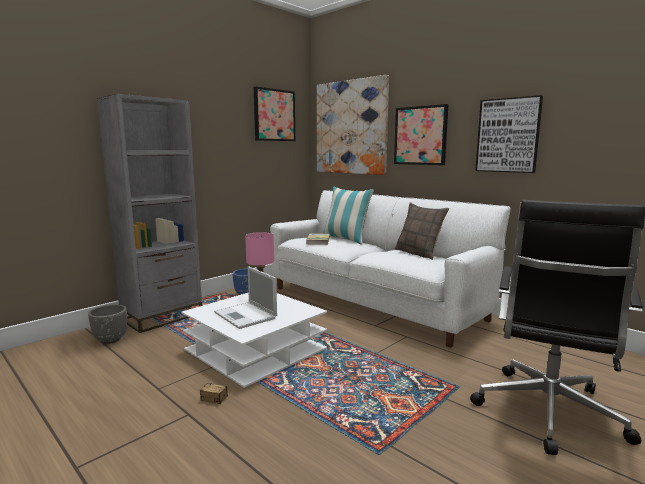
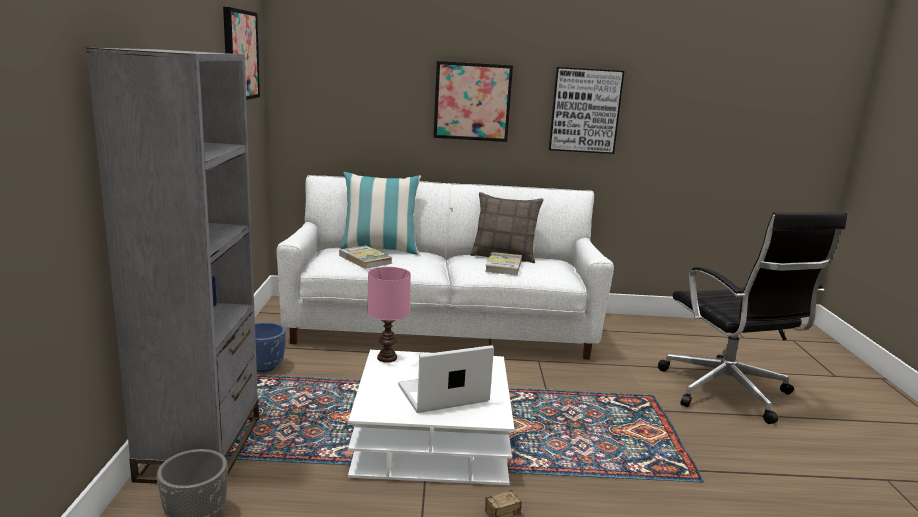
camera: 45 degrees left, 5 degrees up
(246, 316) = (441, 394): laptop -> laptop turned 150 degrees clockwise
(351, 127) = (352, 79): picture -> none
(397, 256) = (503, 266): none -> book

